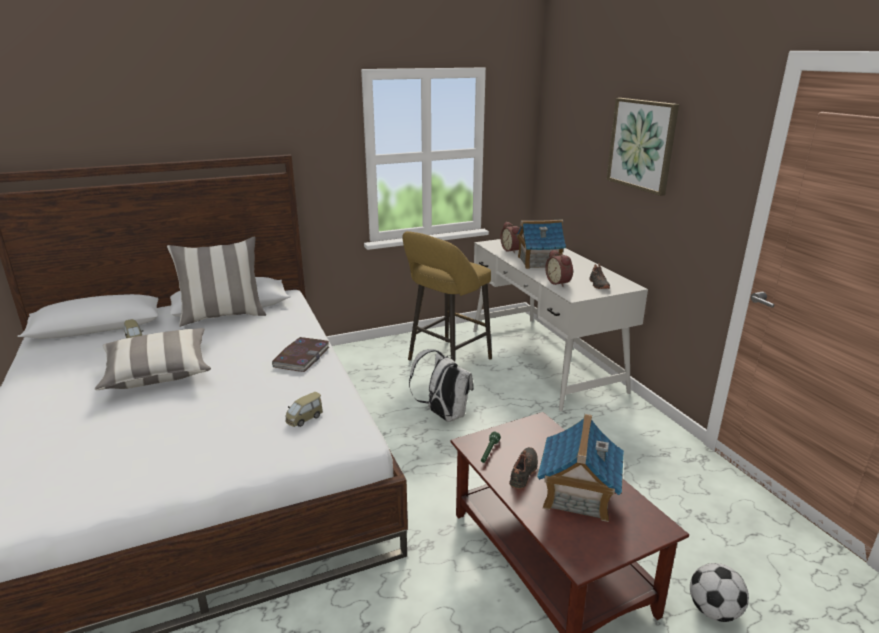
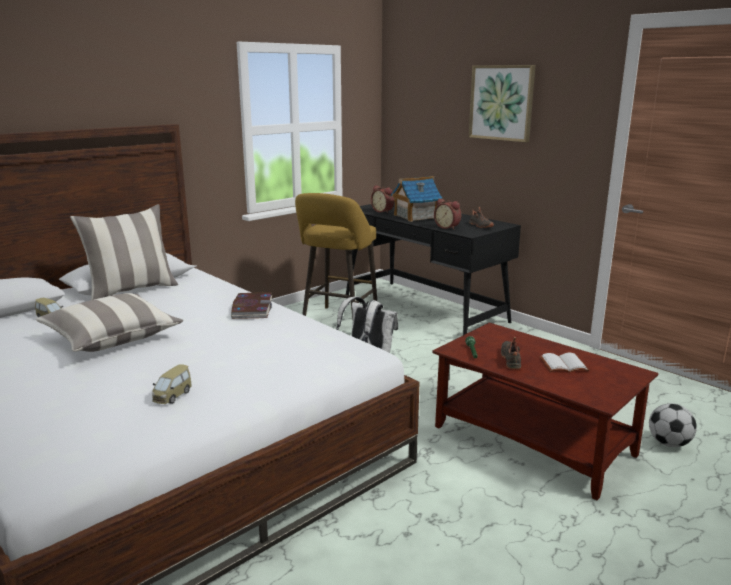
camera: 20 degrees left, 5 degrees down
(304, 418) = (304, 347): toy car -> toy car (172, 396)
(543, 359) = (423, 309): white desk -> black desk
(577, 494) = (563, 365): toy house -> white book

